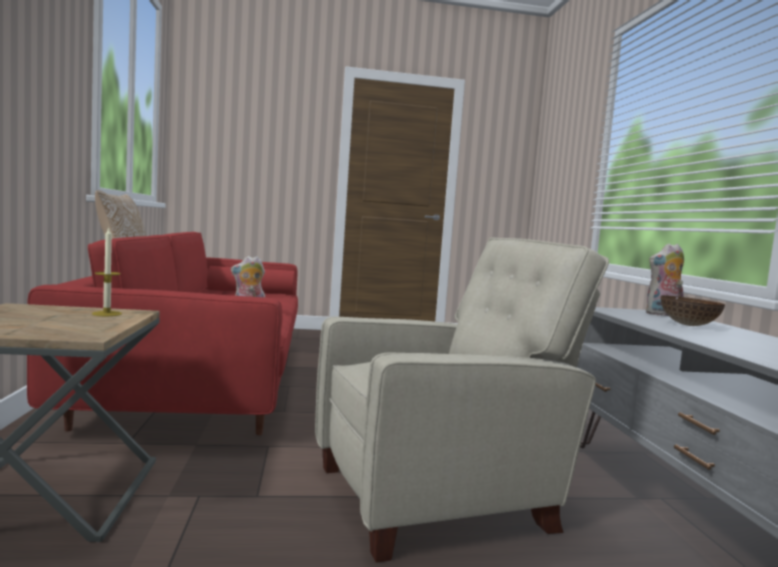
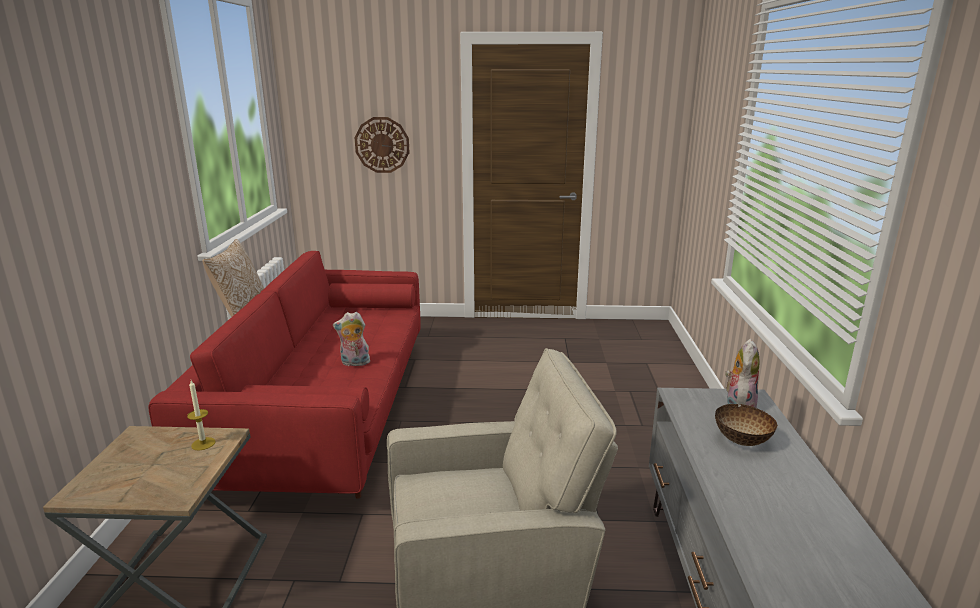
camera: 10 degrees right, 15 degrees up
(264, 157) = (382, 145): none -> wall clock
(663, 315) = (738, 406): plush toy -> plush toy turned 120 degrees clockwise

